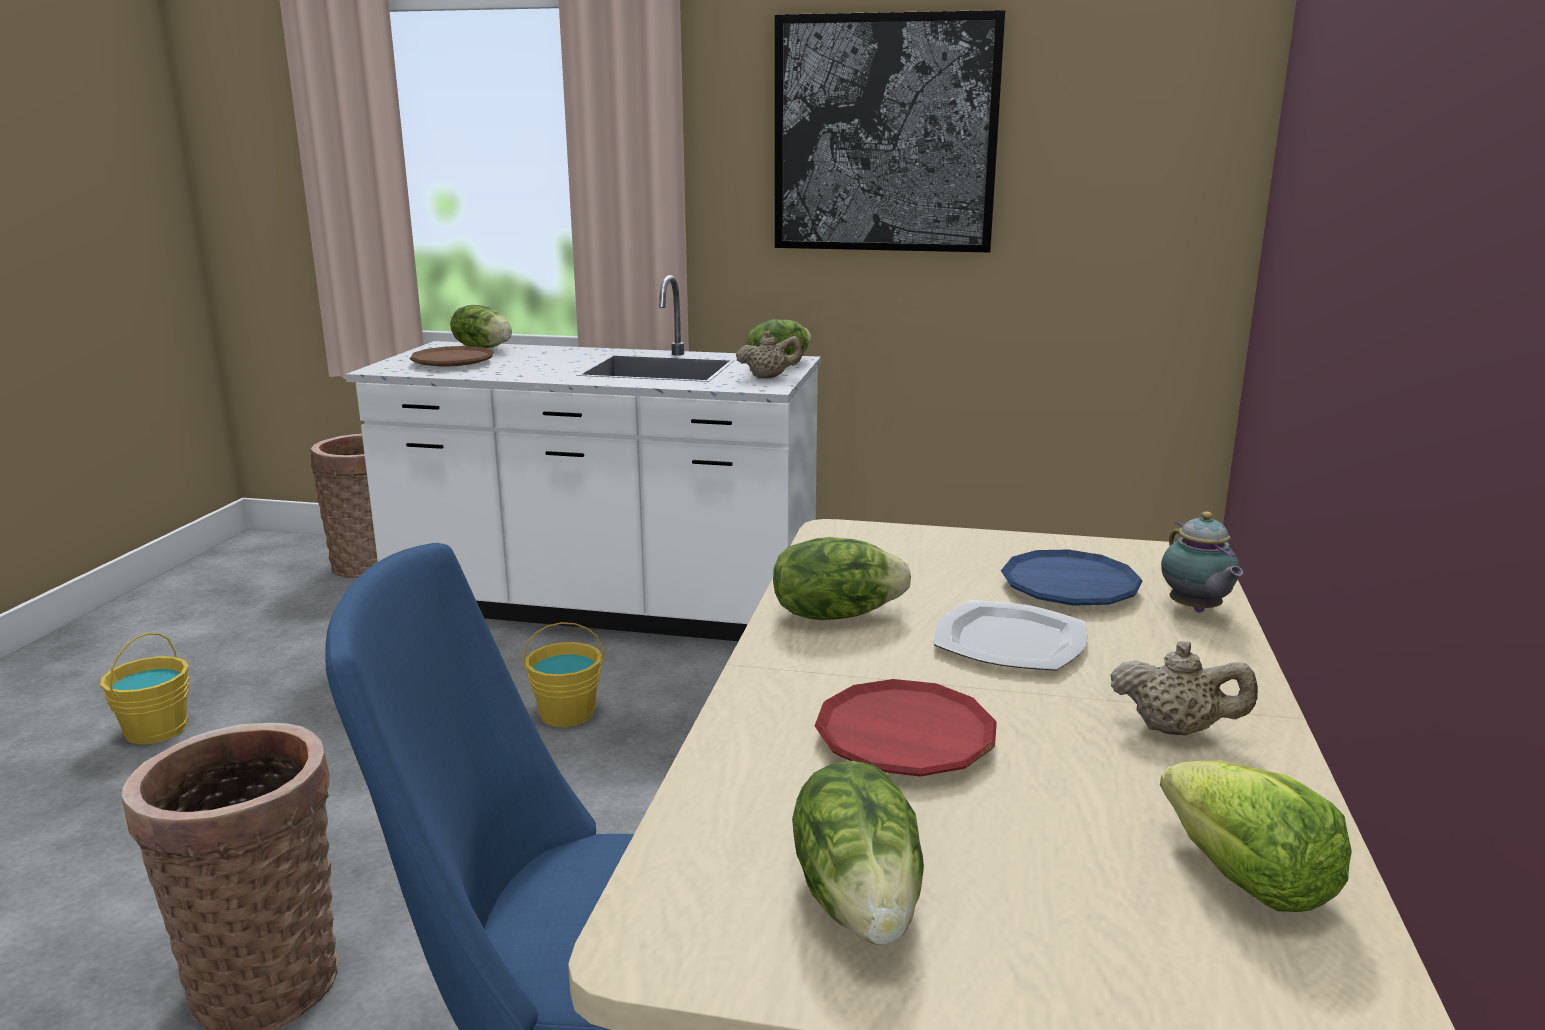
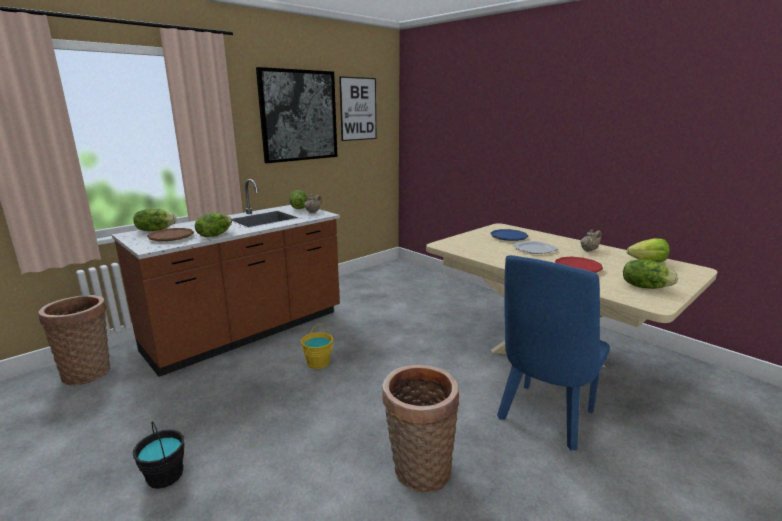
camera: 55 degrees left, 0 degrees up
(156, 729) = (164, 475): yellow bucket -> black bucket
(604, 608) = (247, 332): white counter -> brown counter
(835, 614) = (500, 258): lettuce -> lettuce (214, 235)
(1093, 118) = (358, 109): none -> picture
(1195, 610) = (533, 233): teapot -> none

